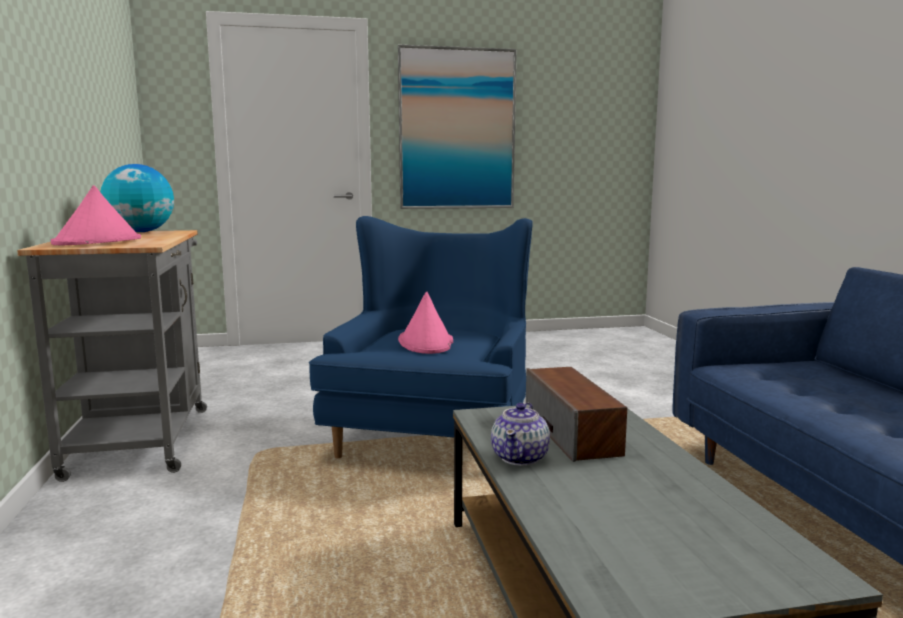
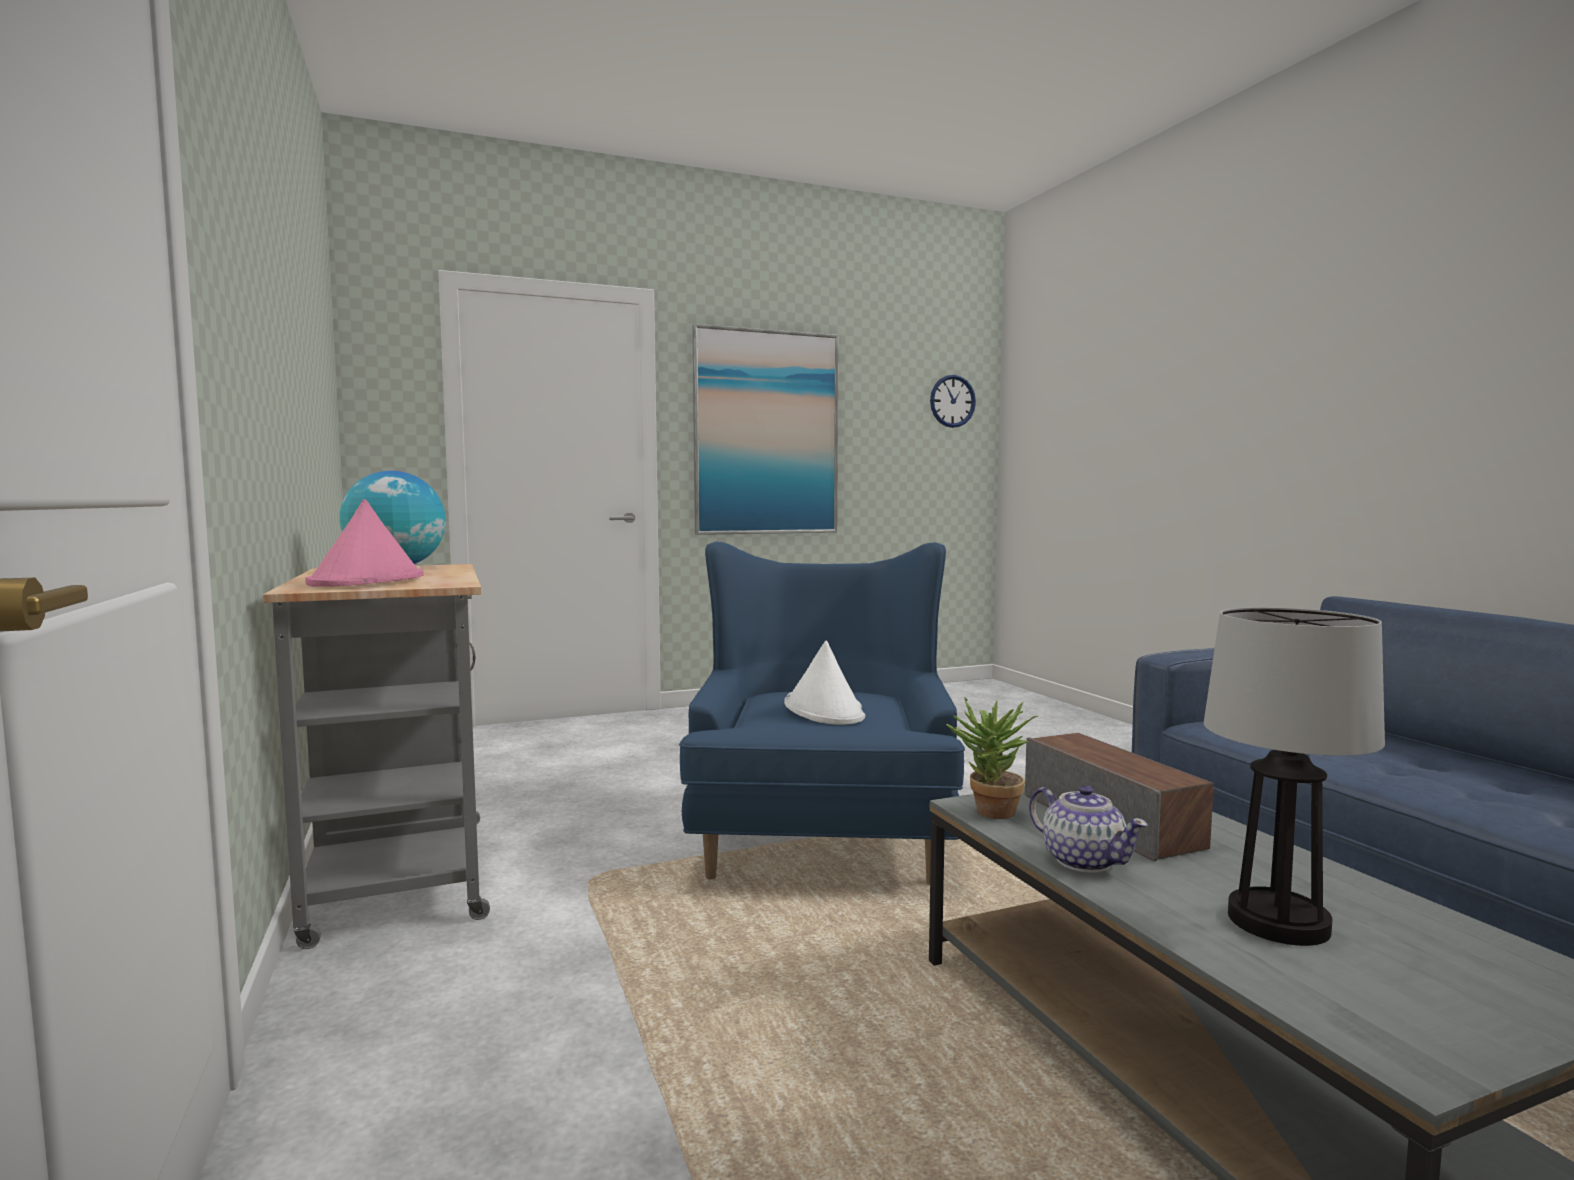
camera: 10 degrees left, 5 degrees down
(426, 342) = (824, 709): pink hat -> white hat
(486, 421) = (989, 813): none -> potted plant
(520, 457) = (1083, 860): teapot -> teapot turned 45 degrees counterclockwise
(614, 101) = (952, 401): none -> wall clock
(619, 508) = (1277, 921): none -> table lamp

